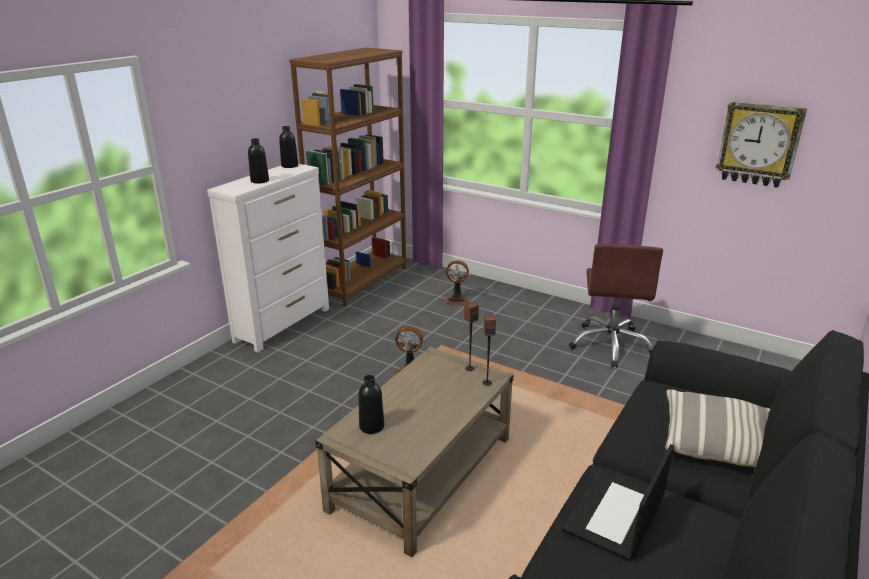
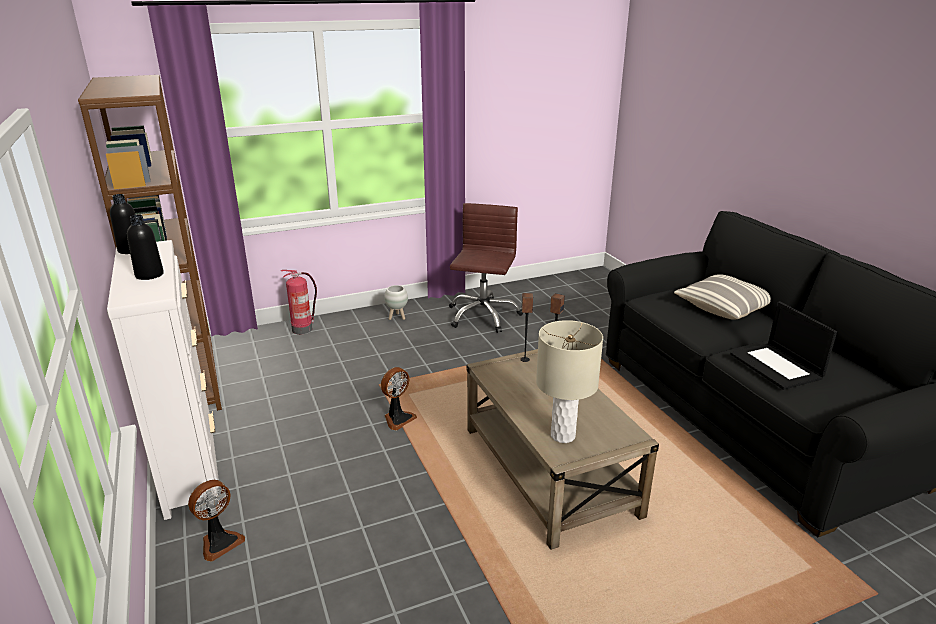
camera: 55 degrees left, 0 degrees up
(371, 426) = (563, 435): black bottle -> beige table lamp
(456, 300) = (317, 346): fan -> fan (220, 542)
(470, 285) = (303, 329): none -> fire extinguisher
(543, 310) = (397, 317): none -> white planter
(611, 345) = (482, 315): brown office chair -> brown office chair turned 120 degrees counterclockwise
(759, 144) = (529, 113): wall clock -> none

